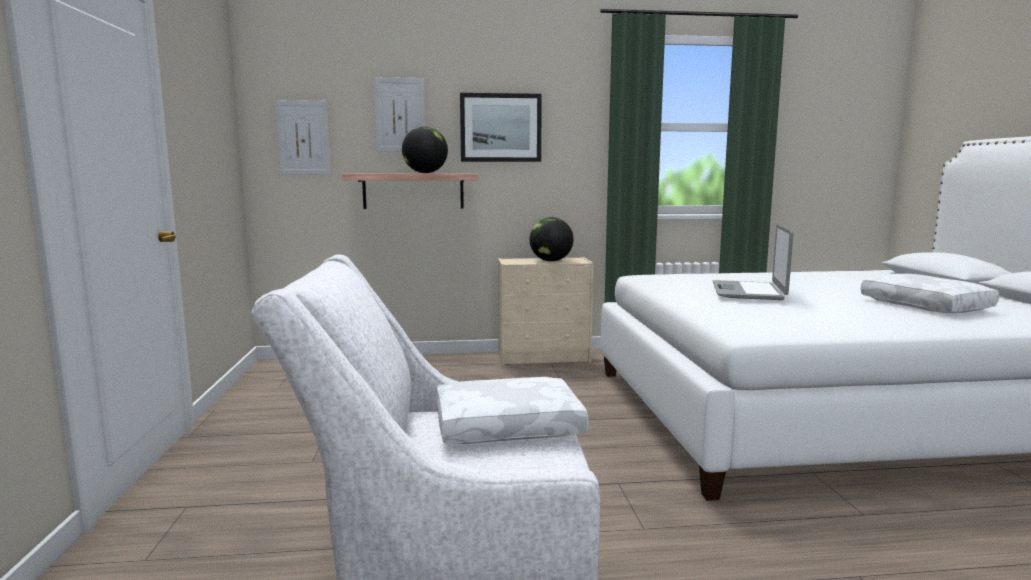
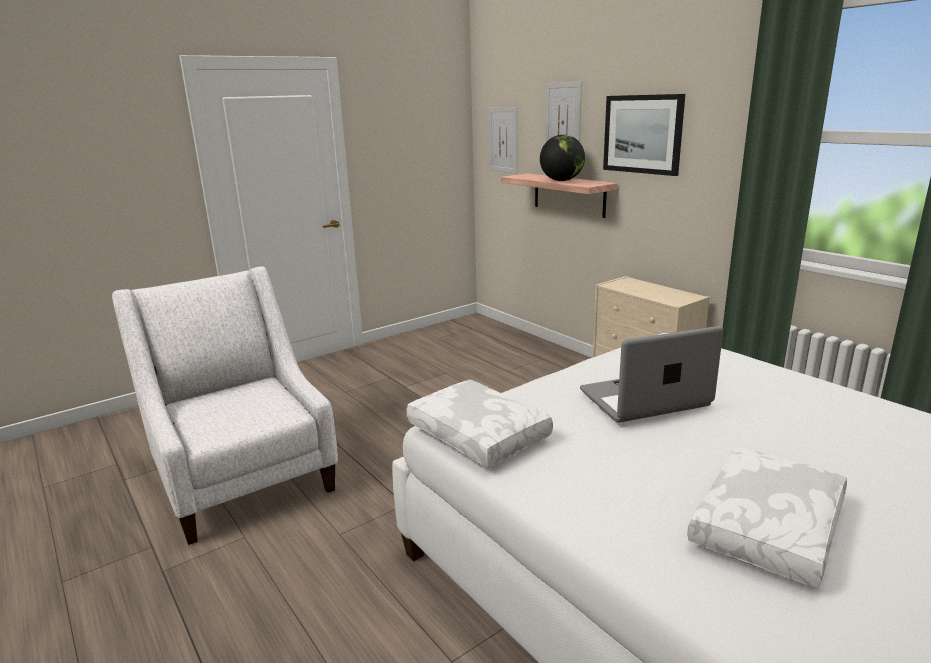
camera: 60 degrees right, 10 degrees up
(508, 426) = (260, 408): white pillow -> white pillow (480, 434)
(551, 261) = (653, 293): globe -> none

